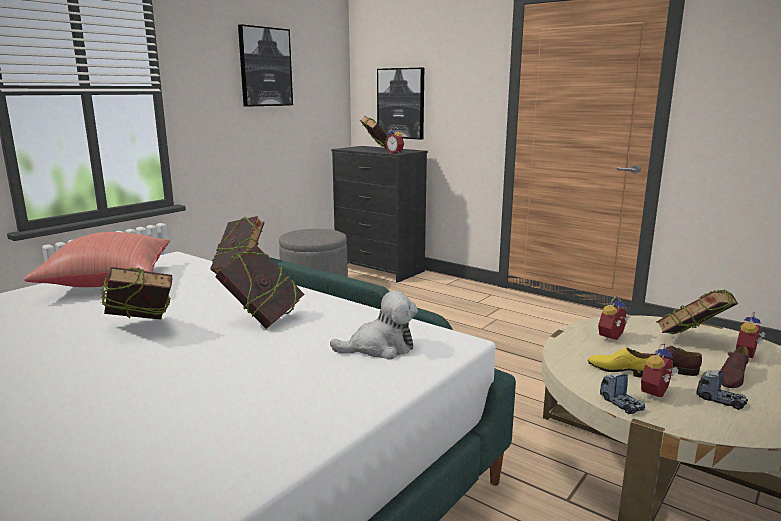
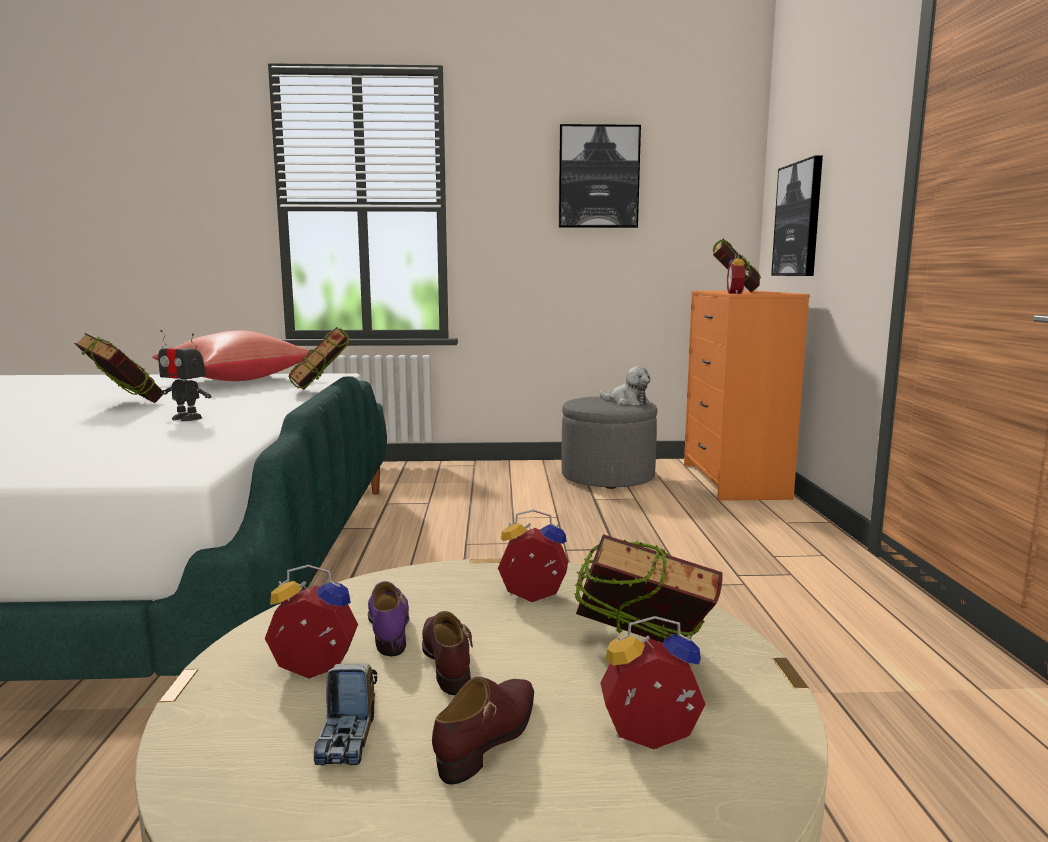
camera: 50 degrees right, 5 degrees down
(263, 319) = (186, 418): book -> toy robot
(379, 269) = (733, 481): black dresser -> orange dresser
(380, 348) = (133, 456): plush toy -> plush toy (627, 402)
(620, 370) = (389, 627): yellow shoe -> purple shoe
(621, 403) = (246, 650): toy truck -> none
(732, 377) = (490, 736): brown shoe -> brown shoe turned 120 degrees clockwise

